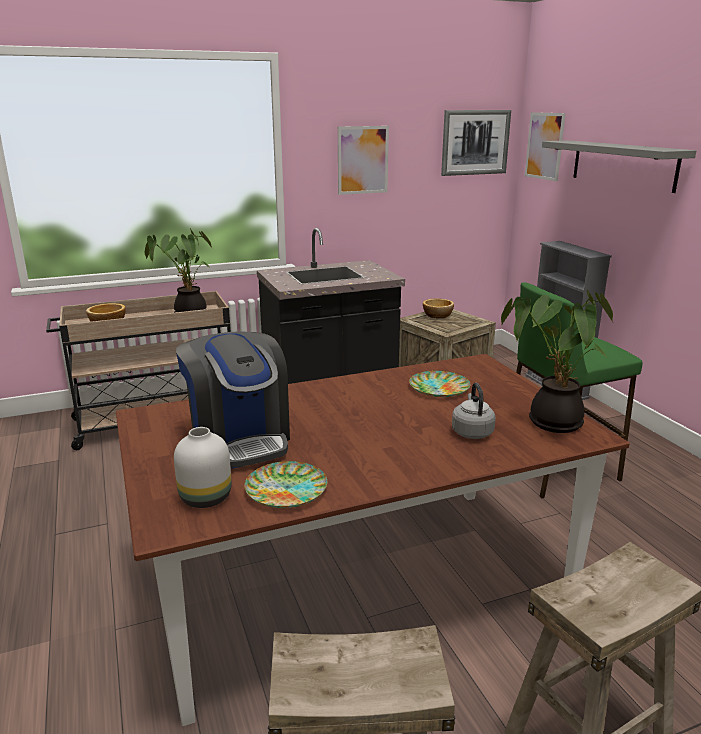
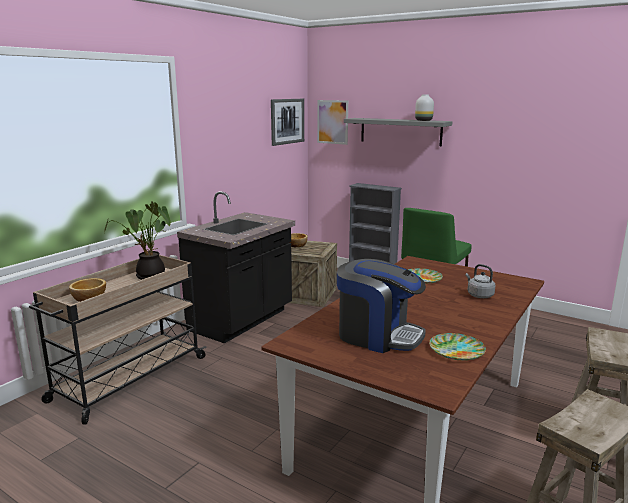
camera: 35 degrees left, 5 degrees down
(206, 498) = (428, 370): white vase -> white vase (424, 120)
(363, 160) = (228, 137): picture -> none
(550, 421) = (500, 280): potted plant -> none

